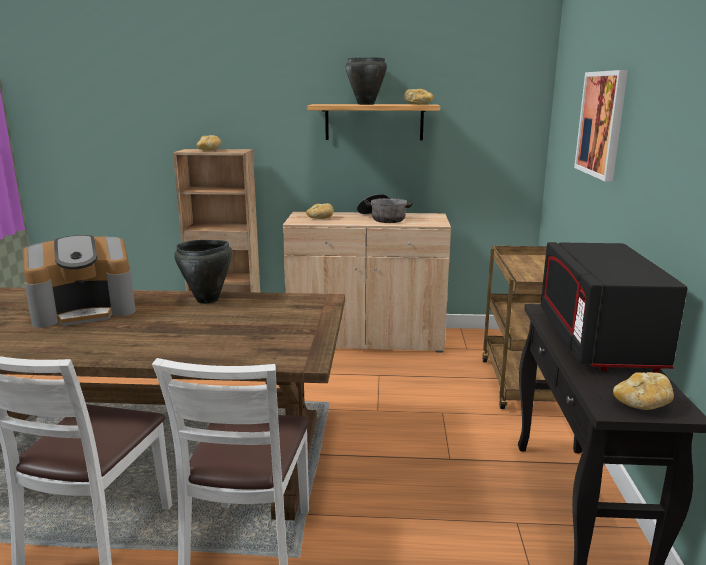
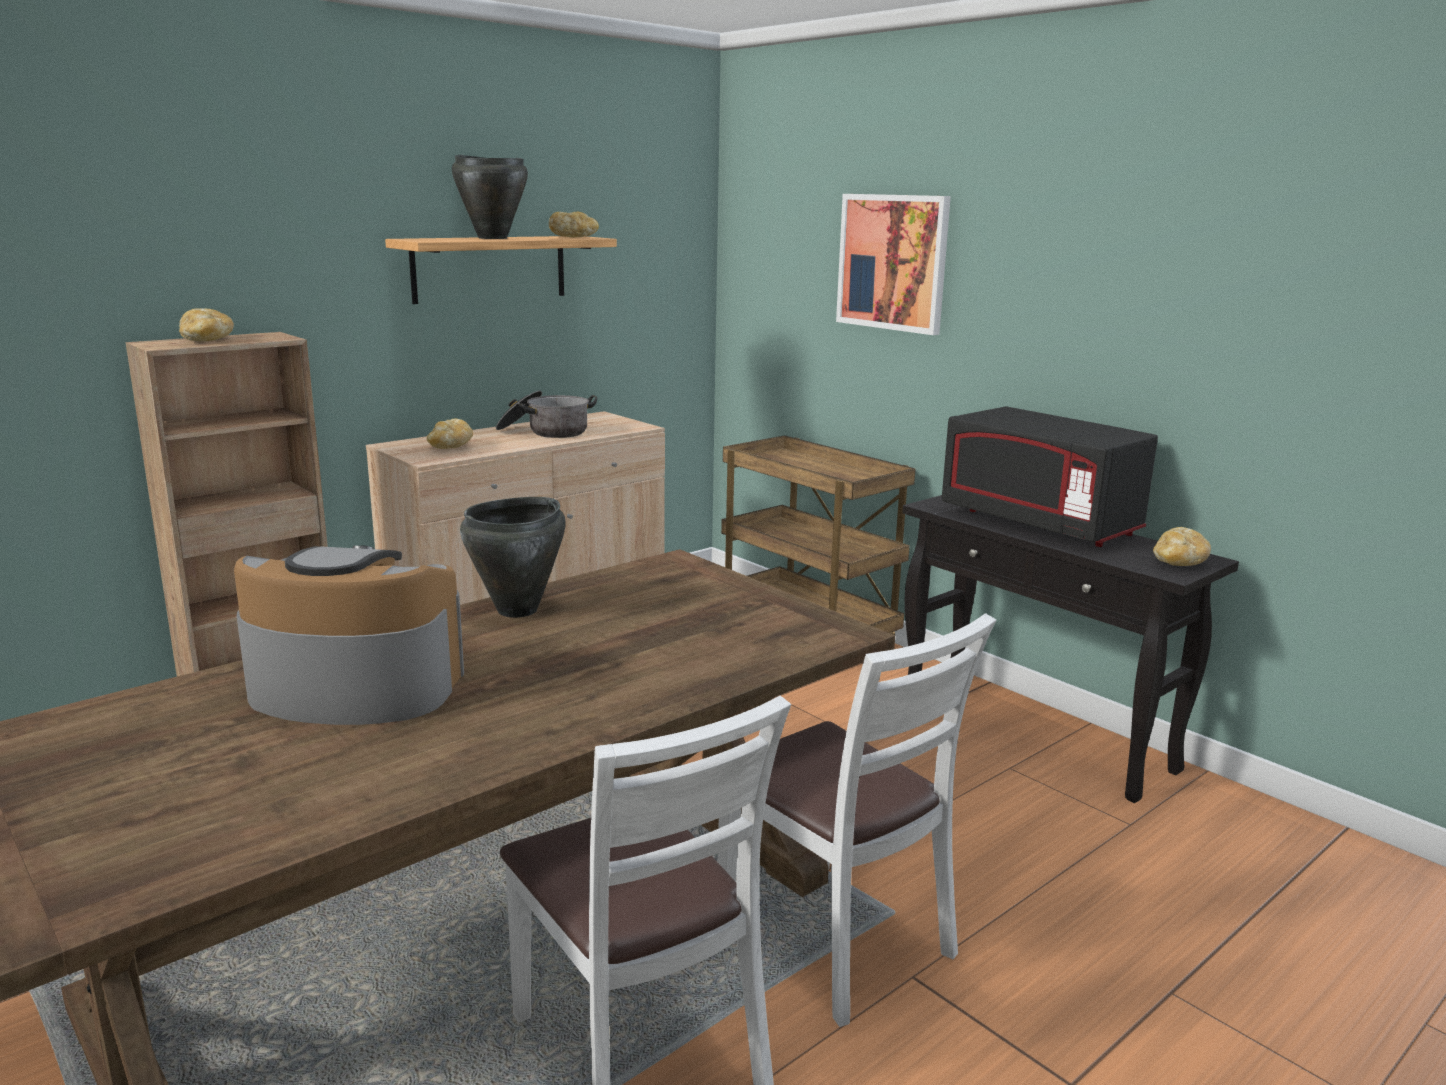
camera: 45 degrees left, 0 degrees up
(85, 310) = (353, 688): coffee machine -> coffee machine turned 105 degrees counterclockwise

